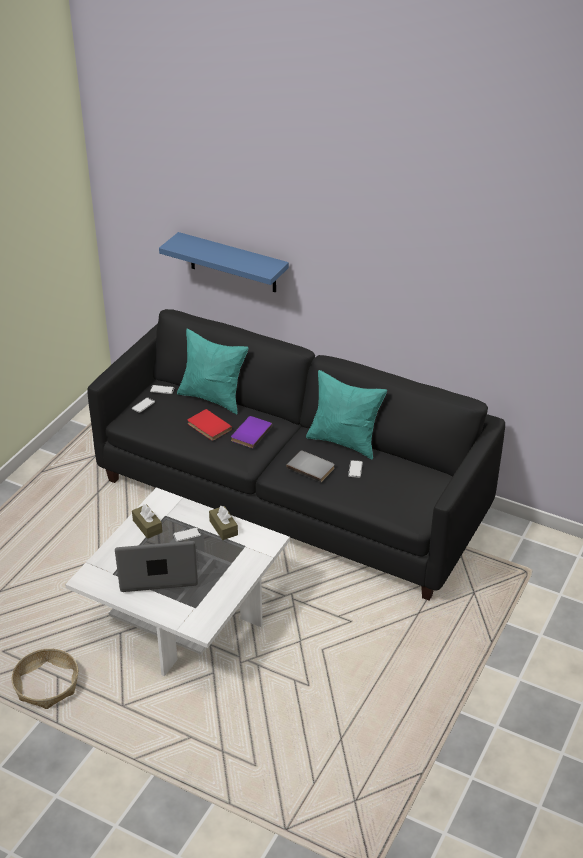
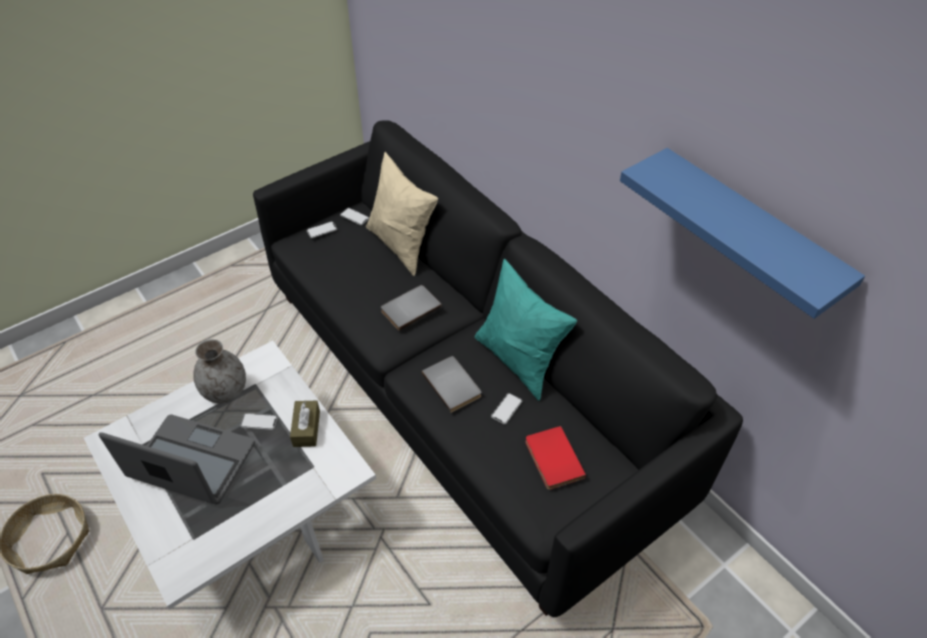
camera: 25 degrees right, 10 degrees up
(147, 526) = (225, 391): brown tissue box -> grey vase
(208, 427) = (368, 283): red book -> red book (552, 459)
(213, 398) = (402, 245): turquoise pillow -> beige pillow
(233, 263) = (461, 81): blue shelf -> blue shelf (747, 233)
(250, 433) = (409, 308): purple book -> grey book

